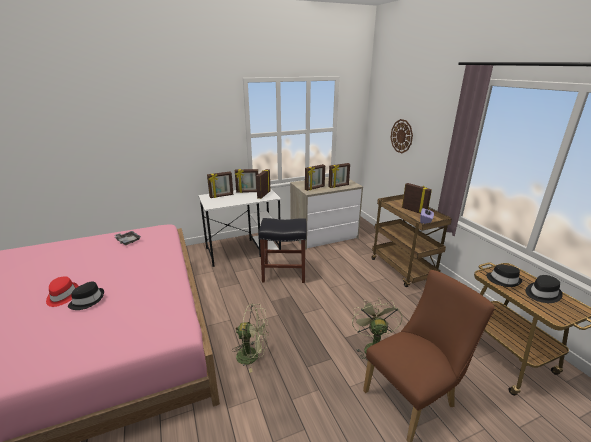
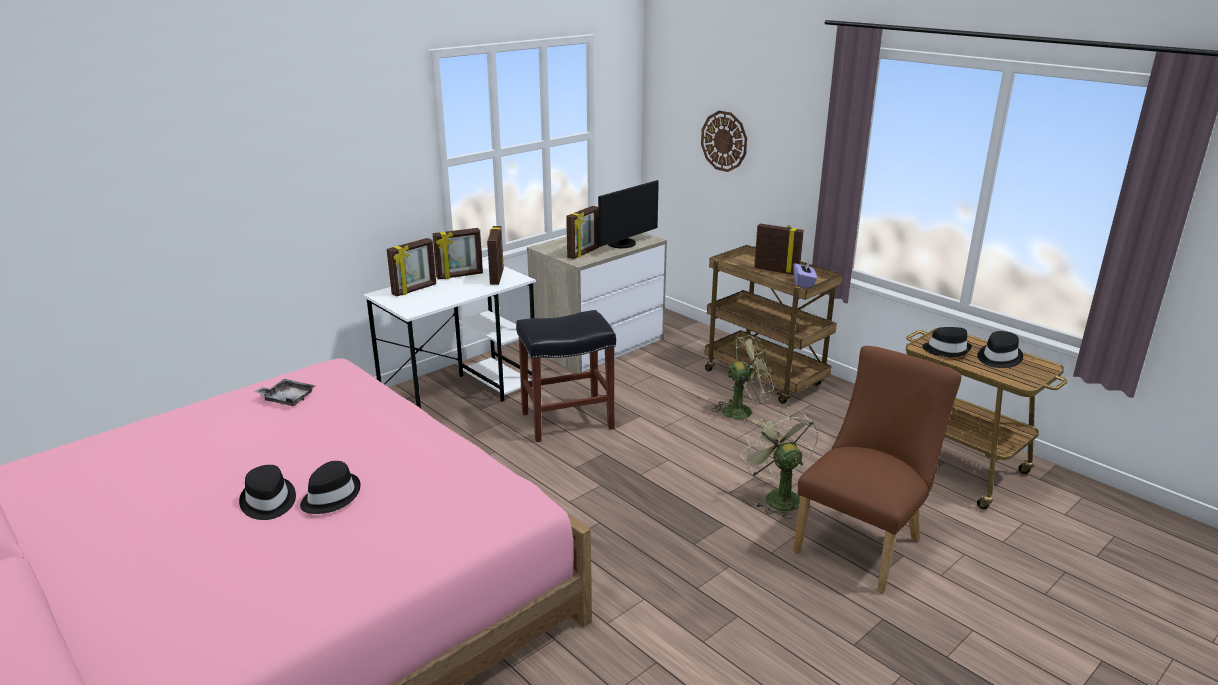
camera: 20 degrees left, 0 degrees up
(62, 296) = (268, 502): red hat -> black hat
(252, 355) = (598, 550): green fan -> green fan (743, 410)
(338, 186) = (624, 244): picture frame -> monitor

